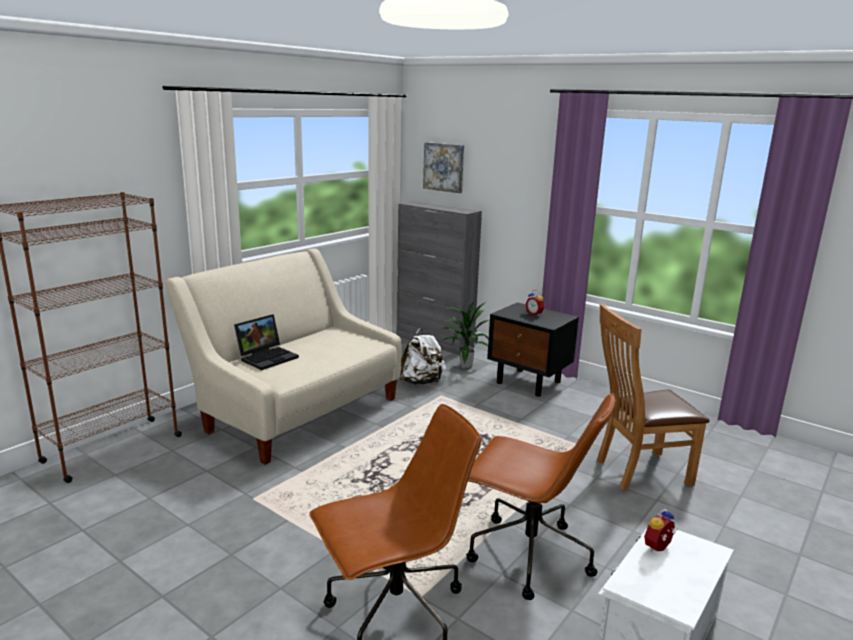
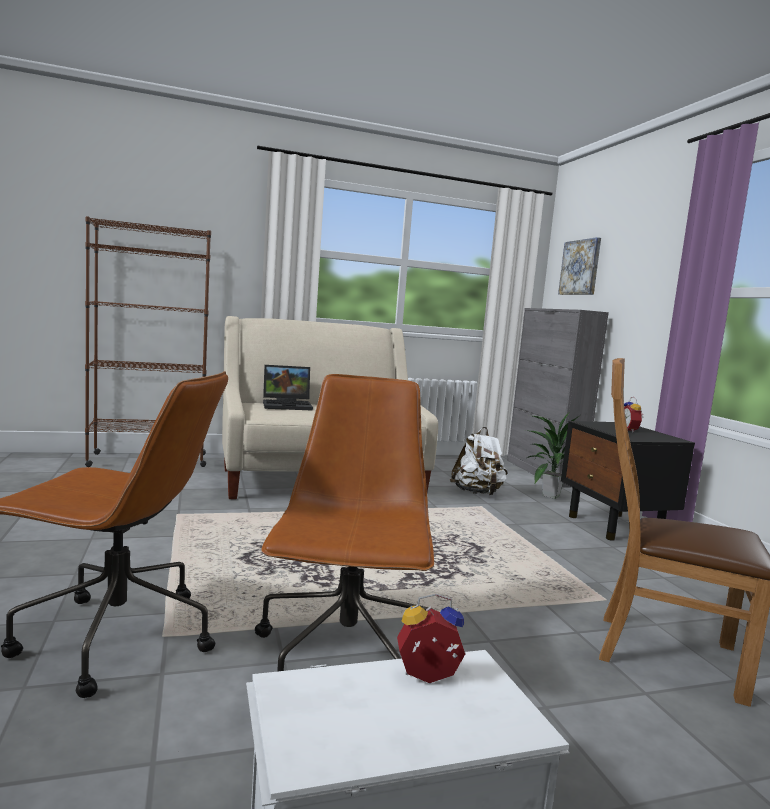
camera: 35 degrees right, 10 degrees down
(527, 555) = (345, 660): brown office chair -> brown office chair turned 150 degrees counterclockwise

